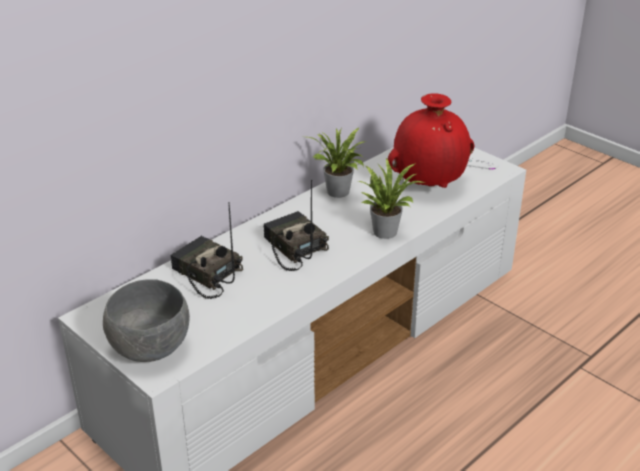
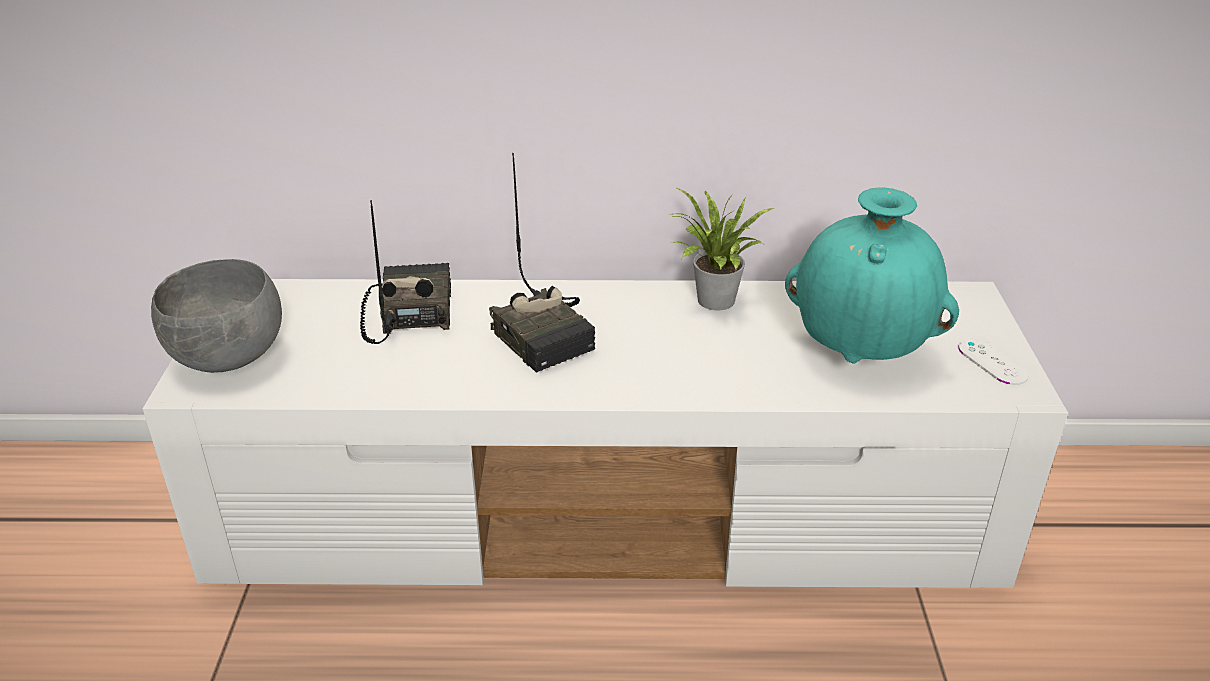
camera: 45 degrees right, 0 degrees up
(293, 247) = (547, 336): radio -> radio turned 135 degrees clockwise
(386, 230) = (695, 379): potted plant -> none
(429, 184) = (861, 354): red vase -> turquoise vase

